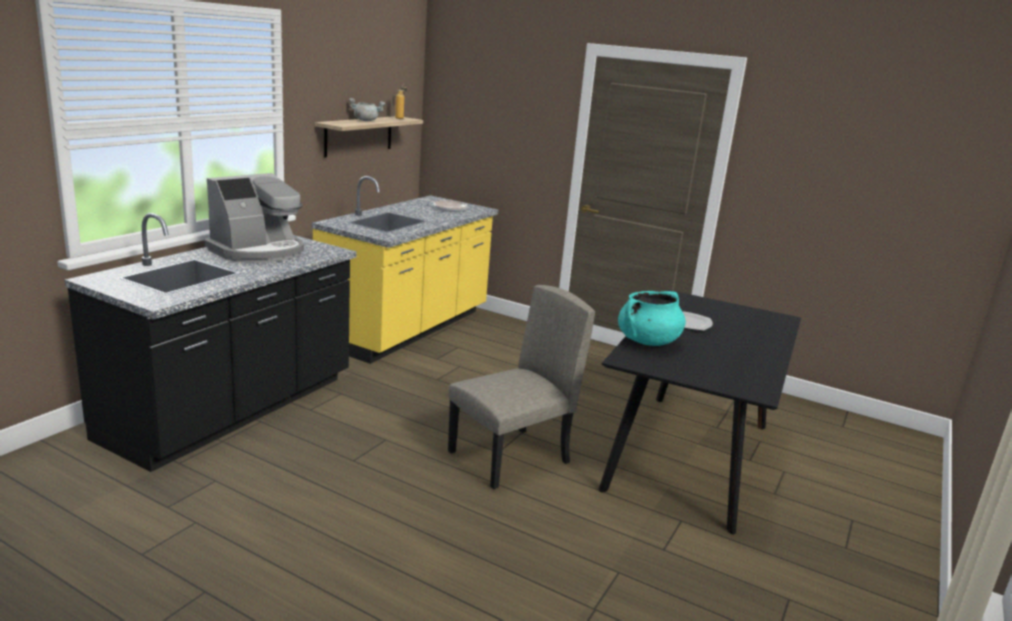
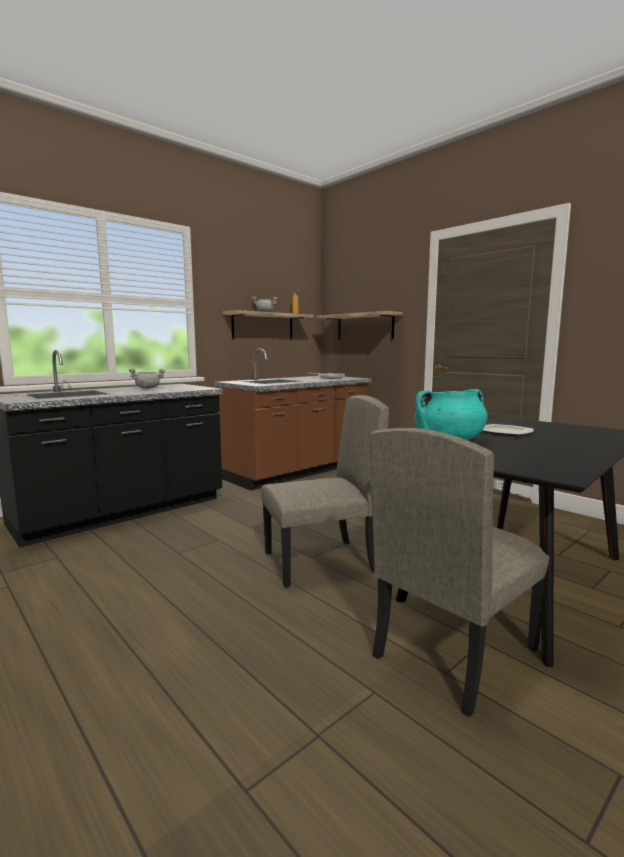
camera: 20 degrees right, 10 degrees down
(258, 251) = (148, 388): coffee machine -> grey cooking pot
(407, 328) = (297, 471): yellow counter -> brown counter
(489, 140) = (365, 327): none -> shelf
(663, 531) = (454, 651): none -> beige chair

